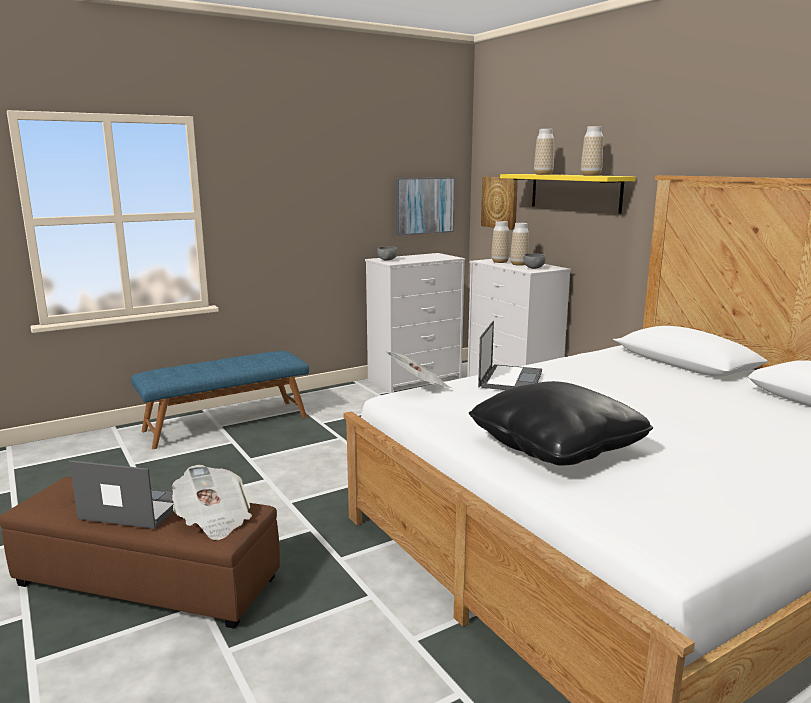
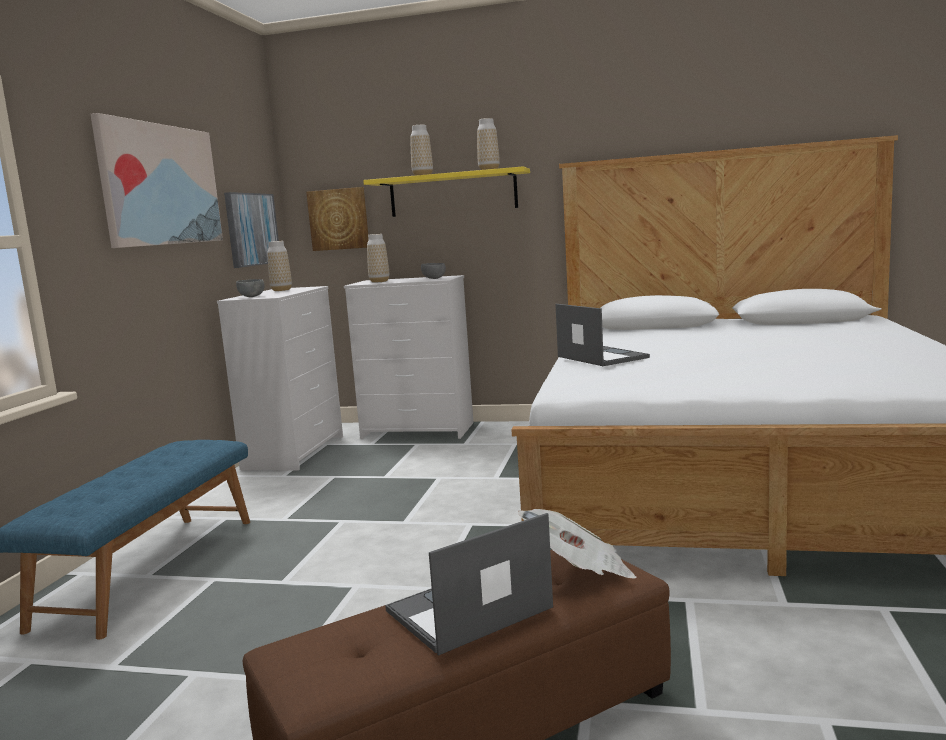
camera: 45 degrees left, 5 degrees down
(324, 175) = (160, 185): none -> picture
(418, 386) = (561, 378): newspaper -> none
(519, 264) = (407, 279): vase -> vase (281, 290)
(556, 446) = (776, 372): black pillow -> none

